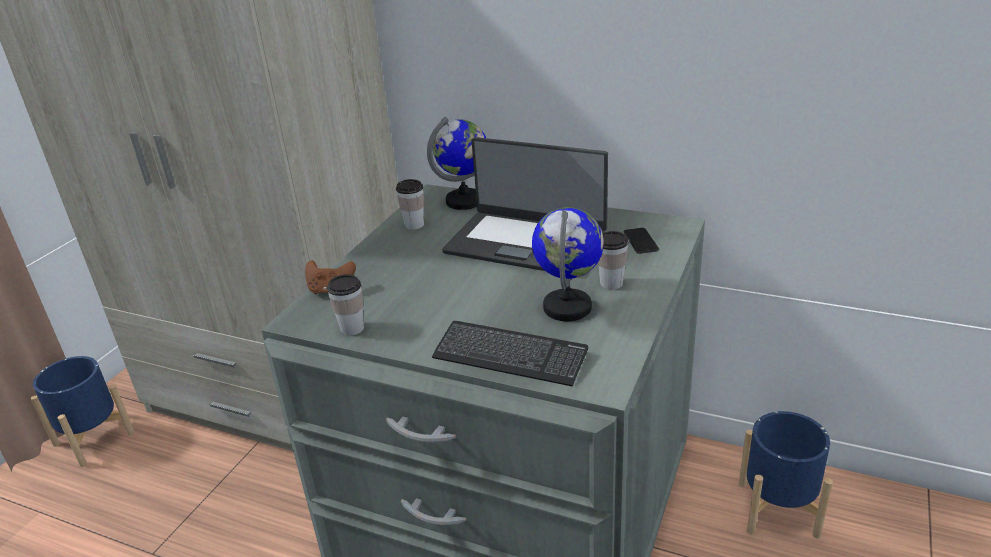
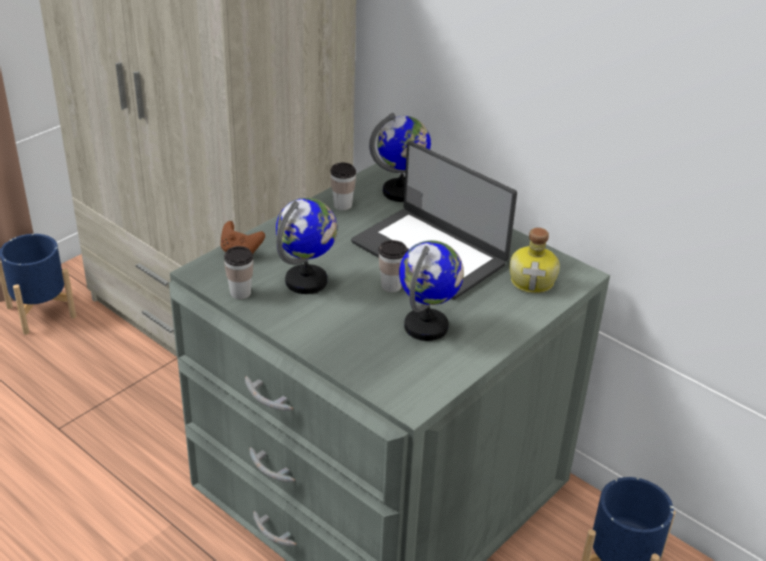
camera: 15 degrees right, 5 degrees up
(418, 299) = (307, 281): none -> globe
(510, 355) = (352, 356): keyboard -> none
(611, 283) = (478, 315): cup -> cup (391, 286)
(640, 241) = (533, 281): phone -> bottle

